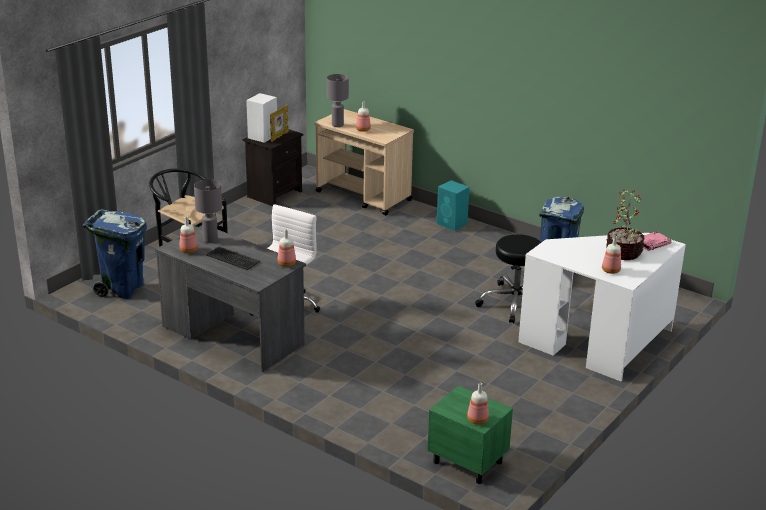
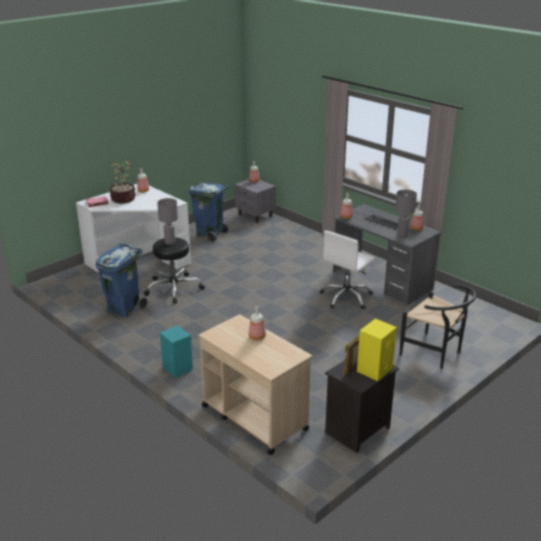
camera: 170 degrees left, 0 degrees up
(122, 289) = (477, 321): blue trash can -> blue trash can (210, 234)
(262, 137) = (375, 369): white speaker -> yellow speaker
(337, 125) = (285, 347): grey table lamp -> grey table lamp (170, 242)
(467, 462) = (255, 215): green nightstand -> grey nightstand

